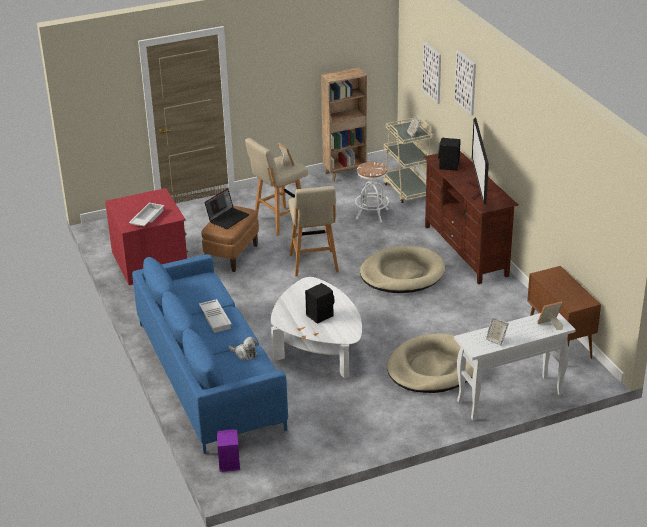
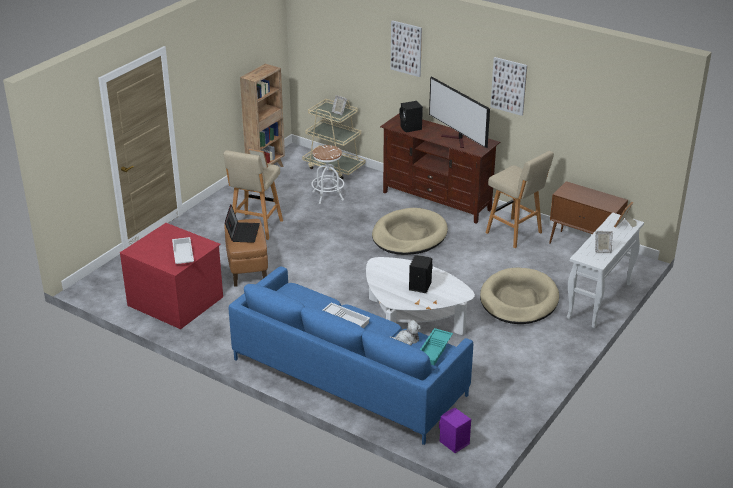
camera: 35 degrees left, 0 degrees up
(255, 371) = (435, 350): none -> turquoise tray
(314, 264) = (328, 253): beige stool -> beige stool (515, 233)
(432, 72) = (349, 50): picture -> picture (509, 86)

